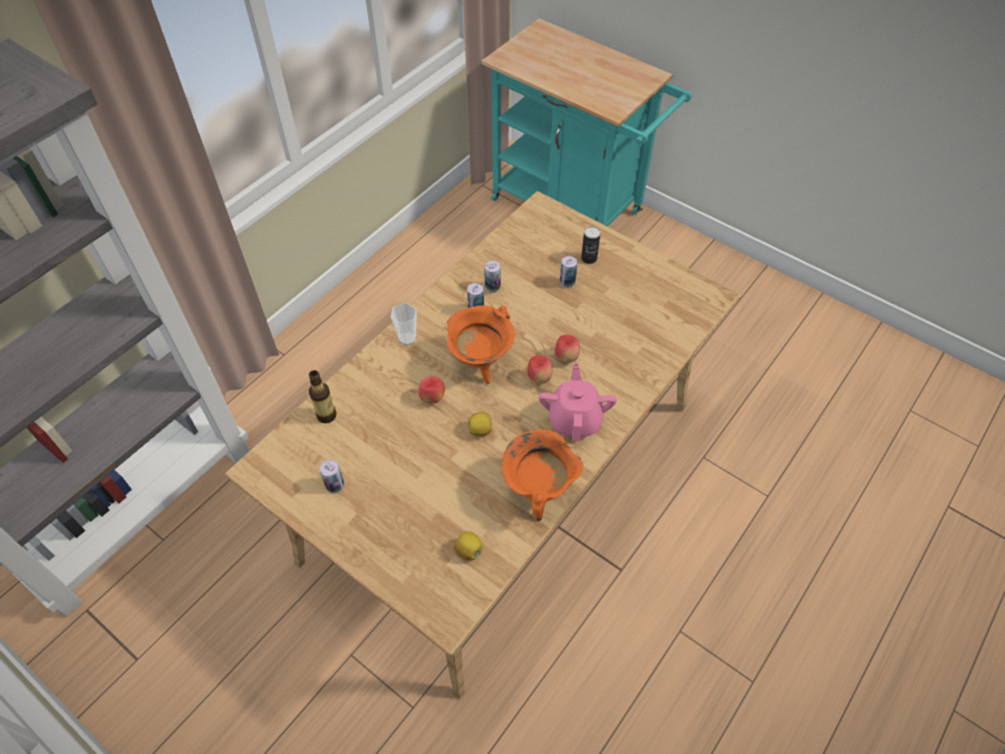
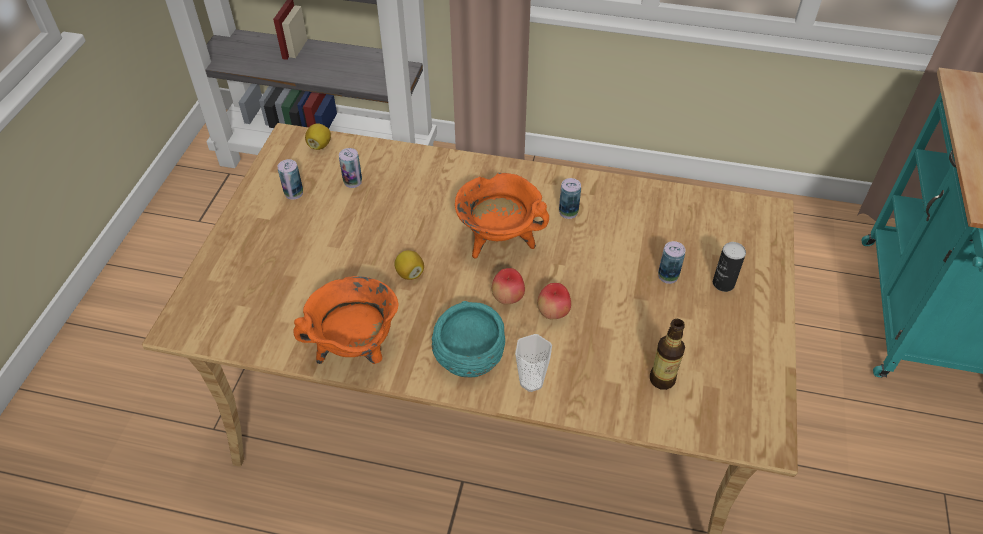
camera: 65 degrees right, 5 degrees down
(326, 415) = (368, 157): bottle -> bottle (662, 379)
(407, 338) = (493, 175): cup -> cup (531, 381)
(432, 398) = (430, 221): apple -> none
(468, 551) = (259, 316): lemon -> lemon (319, 145)
(492, 287) = (610, 214): can -> can (353, 181)
(575, 419) = (468, 350): pink teapot -> turquoise bowl

